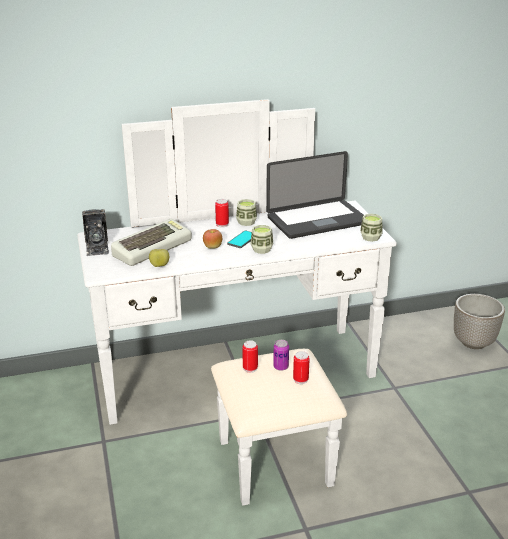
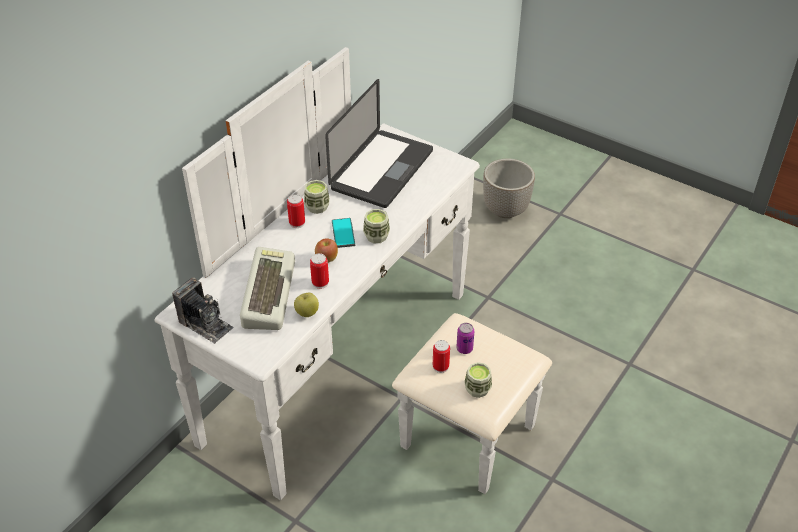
camera: 40 degrees left, 15 degrees up
(300, 379) = (494, 352): can -> can (320, 282)
(370, 237) = (453, 168): cup -> cup (477, 389)

